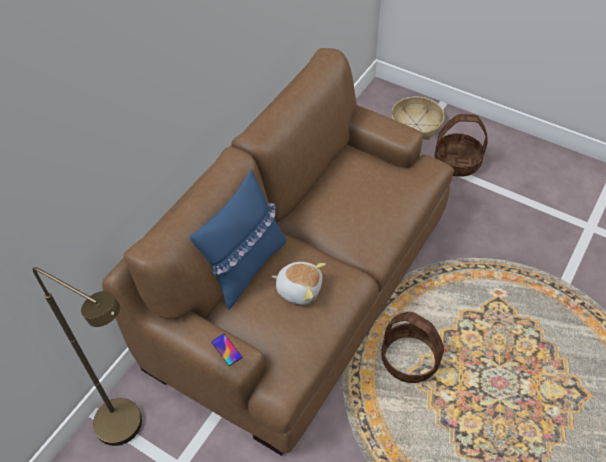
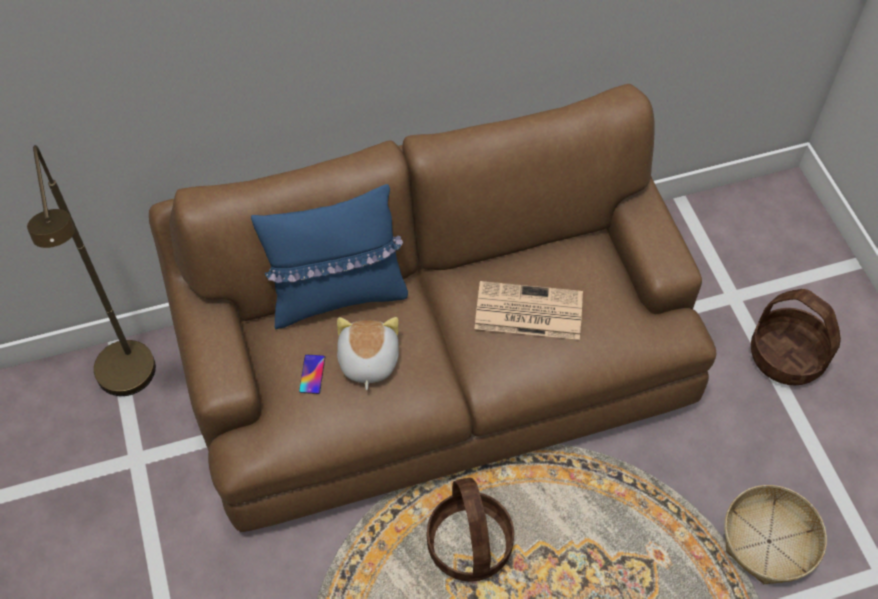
camera: 40 degrees right, 5 degrees up
(226, 350) = (220, 367): phone -> phone (312, 374)
(299, 288) = (367, 361): plush toy -> plush toy turned 150 degrees counterclockwise
(354, 205) = (527, 311): none -> newspaper
(416, 124) = (785, 268): basket -> basket (769, 541)

